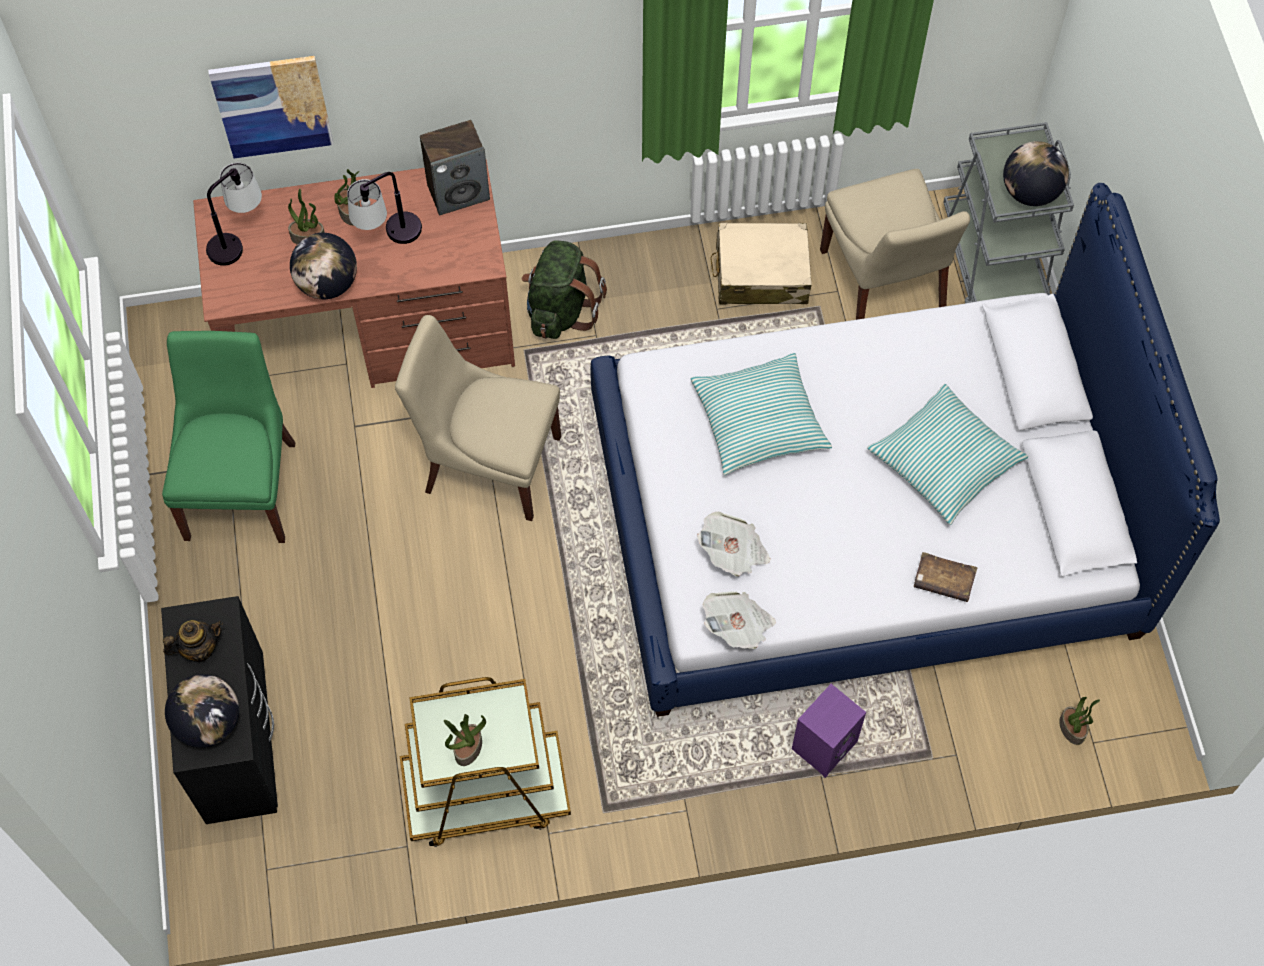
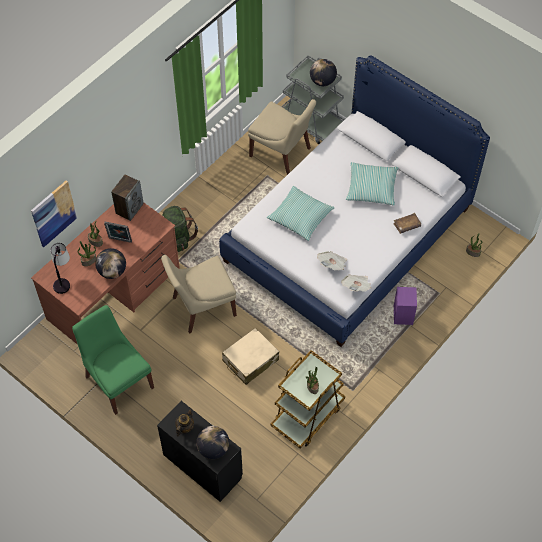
camera: 40 degrees left, 5 degrees down
(389, 238) = (120, 241): table lamp -> picture frame
(761, 274) = (236, 178): beige suitcase -> beige suitcase (250, 360)

